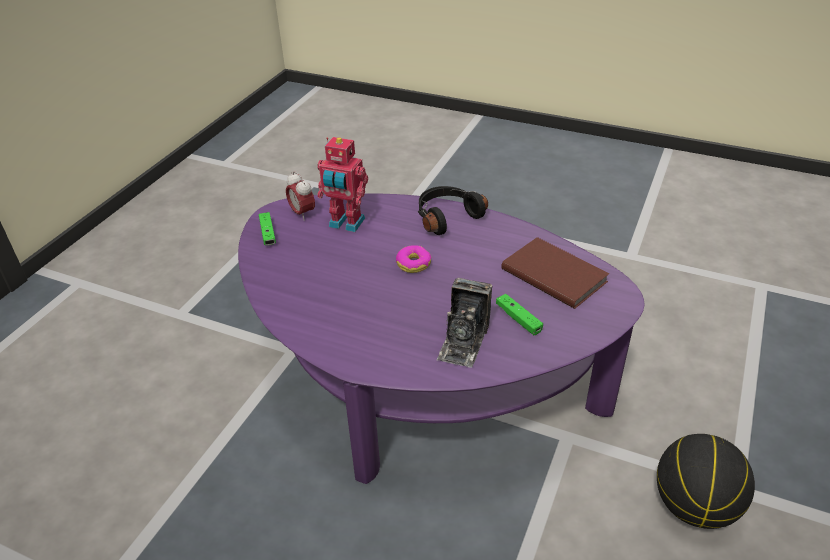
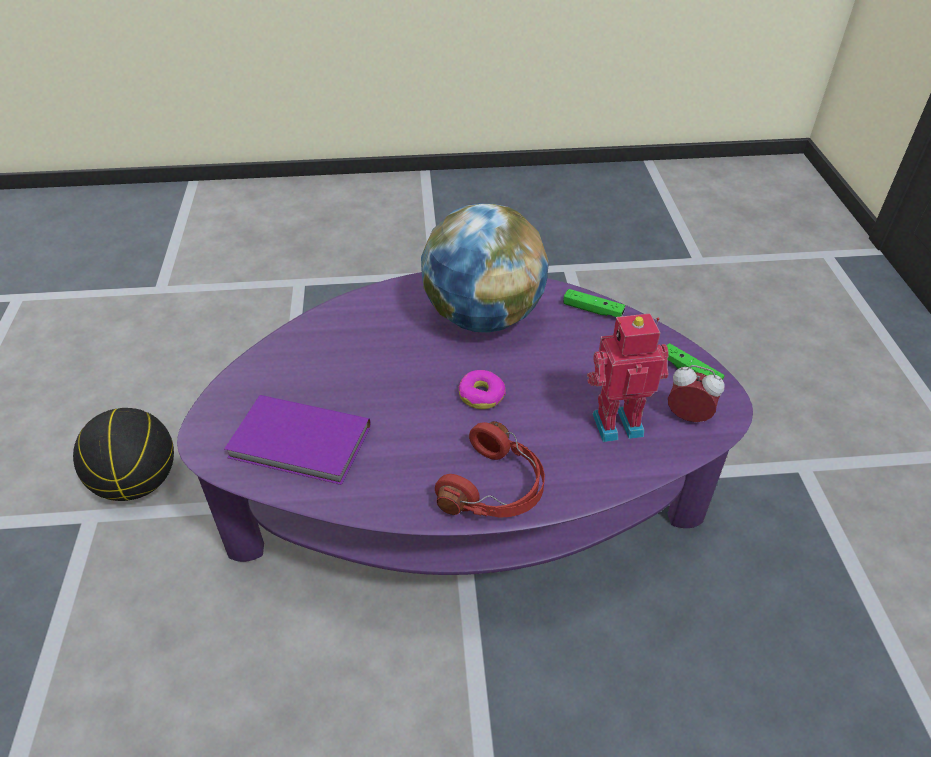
camera: 150 degrees right, 5 degrees up
(363, 318) = (482, 317): none -> globe
(446, 217) = (495, 489): black headphones -> red headphones
(463, 341) = (368, 329): camera -> none
(518, 319) = (322, 370): green game controller -> green game controller (593, 310)
(554, 274) = (300, 444): brown book -> purple book

